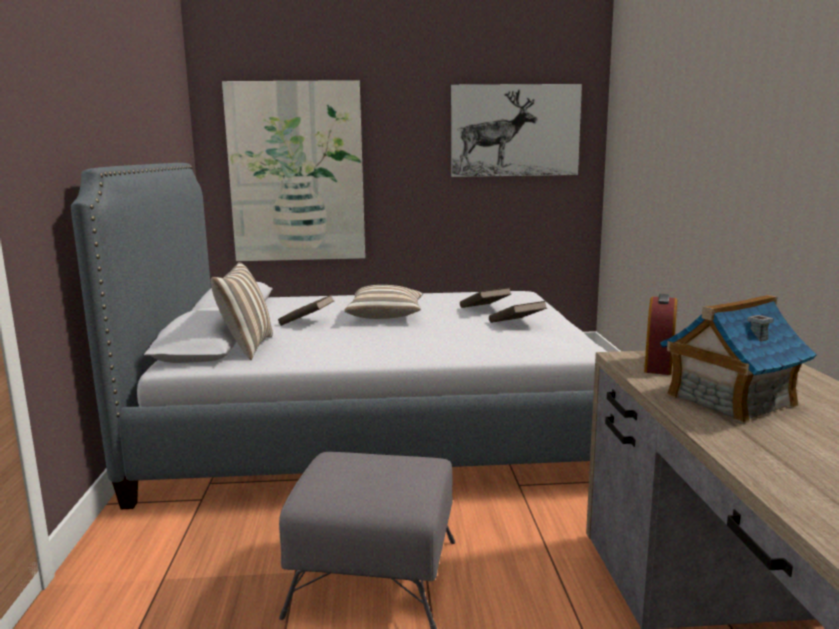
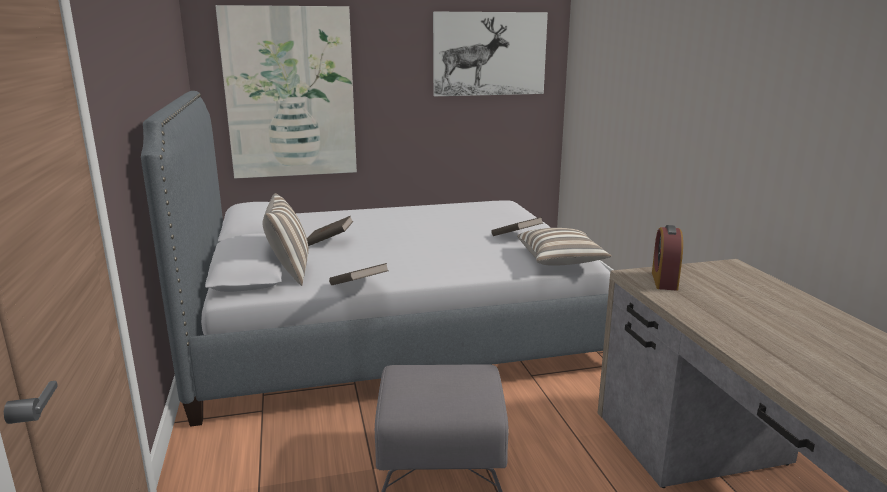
camera: 10 degrees left, 5 degrees up
(386, 316) = (398, 233): pillow -> pillow (561, 260)
(484, 309) = (481, 222): brown book -> brown book (358, 287)
(729, 400) = (730, 312): toy house -> none

